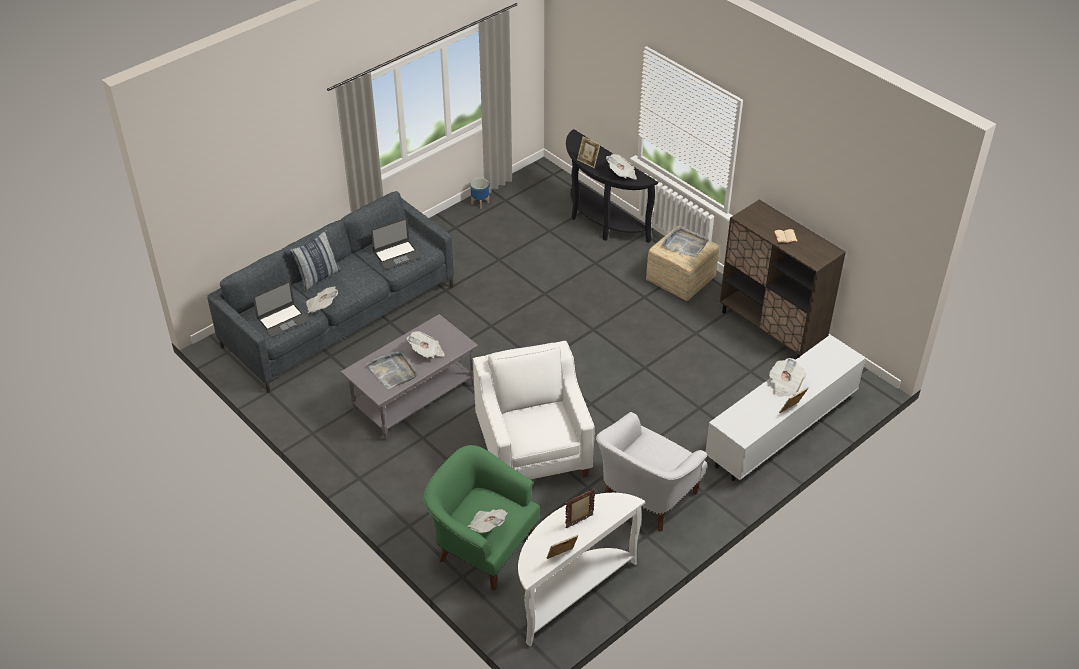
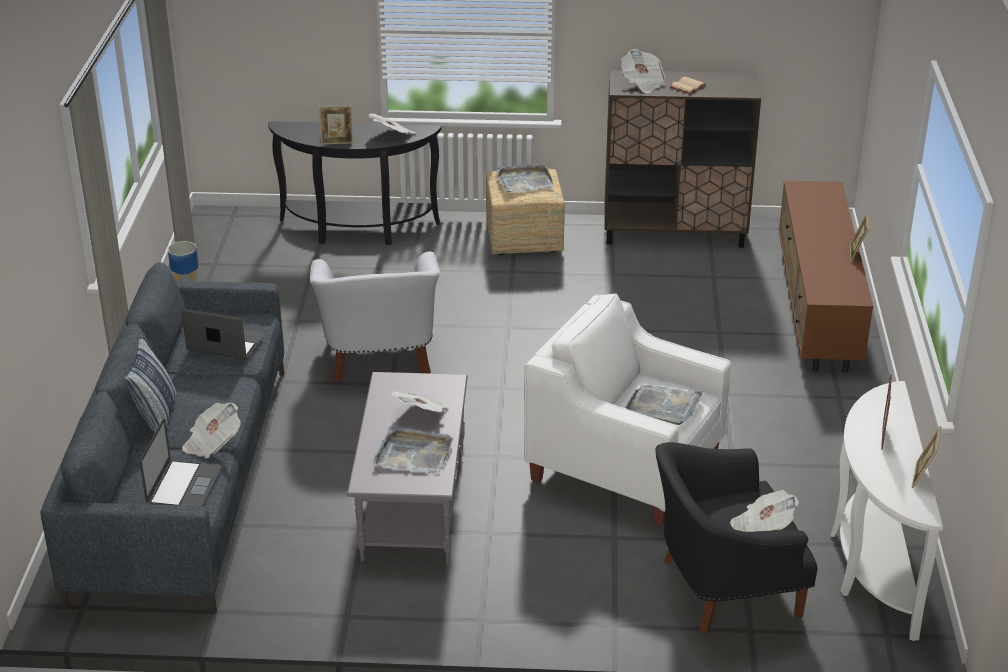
camera: 45 degrees left, 10 degrees down
(397, 255) = (225, 343): laptop -> laptop turned 90 degrees counterclockwise
(482, 547) = (723, 588): green armchair -> black armchair
(537, 428) = (664, 406): none -> grey tray
(646, 497) = (799, 435): white armchair -> white armchair (379, 358)
(780, 430) = (816, 307): white tv stand -> brown tv stand
(784, 385) = (817, 238): newspaper -> newspaper (642, 83)

